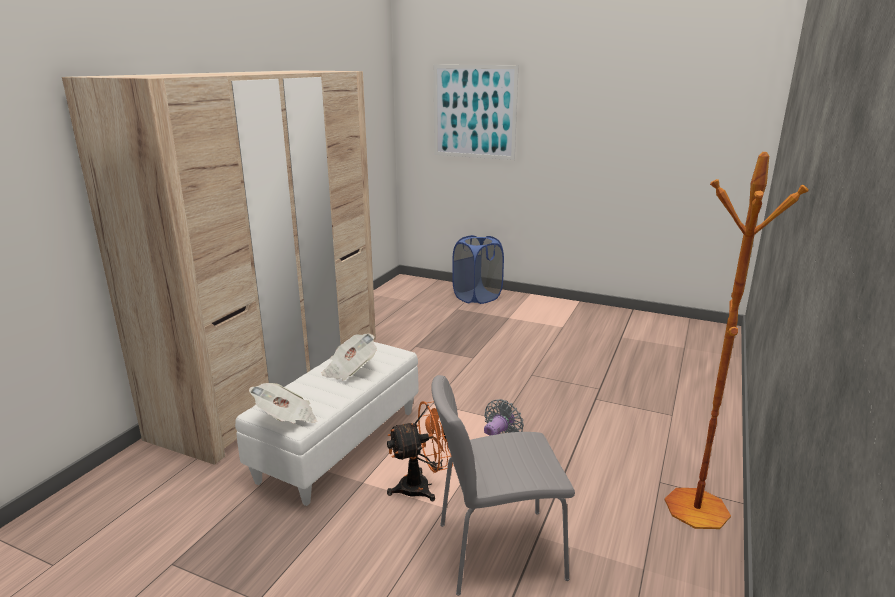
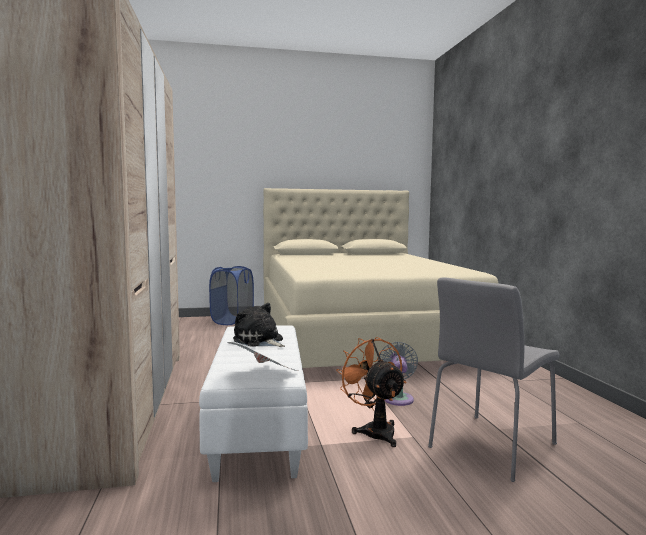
camera: 35 degrees left, 15 degrees down
(349, 370) = (259, 341): newspaper -> plush toy
(422, 486) = (375, 430): orange fan -> orange fan turned 60 degrees counterclockwise
(474, 112) = (213, 162): picture -> none
(581, 356) = (361, 337): none -> beige bed
(697, 508) = (549, 386): orange clothes rack -> none

